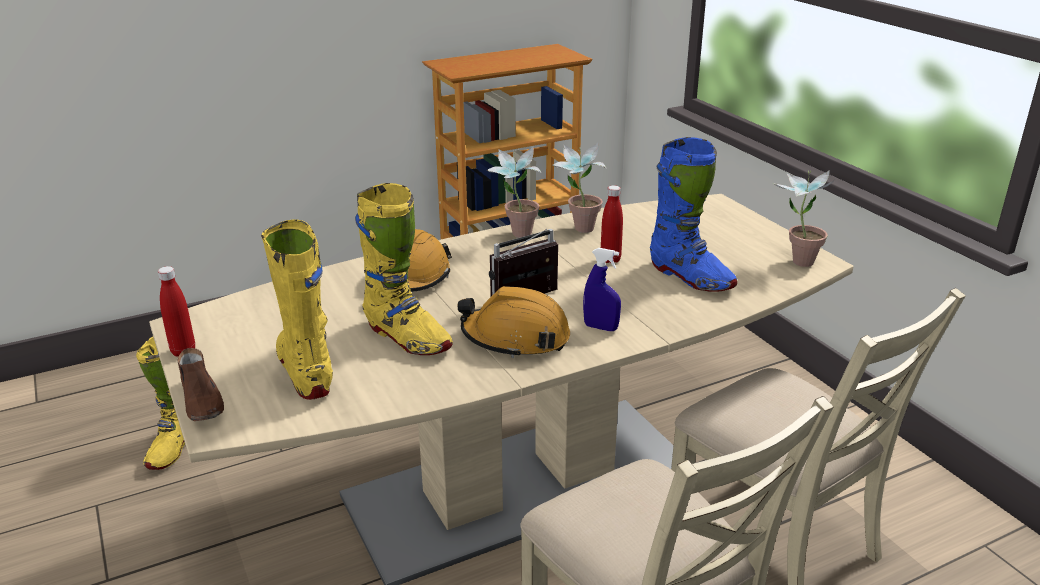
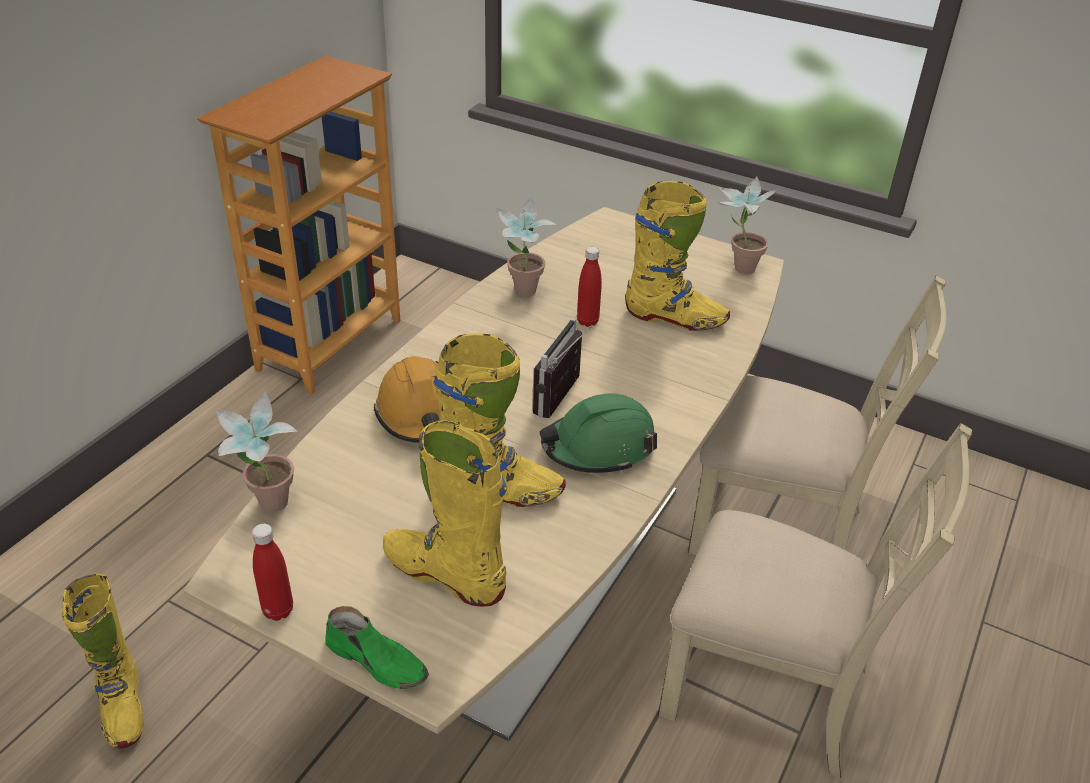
camera: 35 degrees left, 10 degrees up
(202, 401) = (378, 660): brown shoe -> green shoe
(516, 236) = (470, 322): potted plant -> potted plant (269, 510)
(516, 338) = (598, 447): orange hard hat -> green hard hat
(600, 327) = (658, 405): blue spray bottle -> none
(690, 277) = (675, 319): blue boot -> yellow boot

